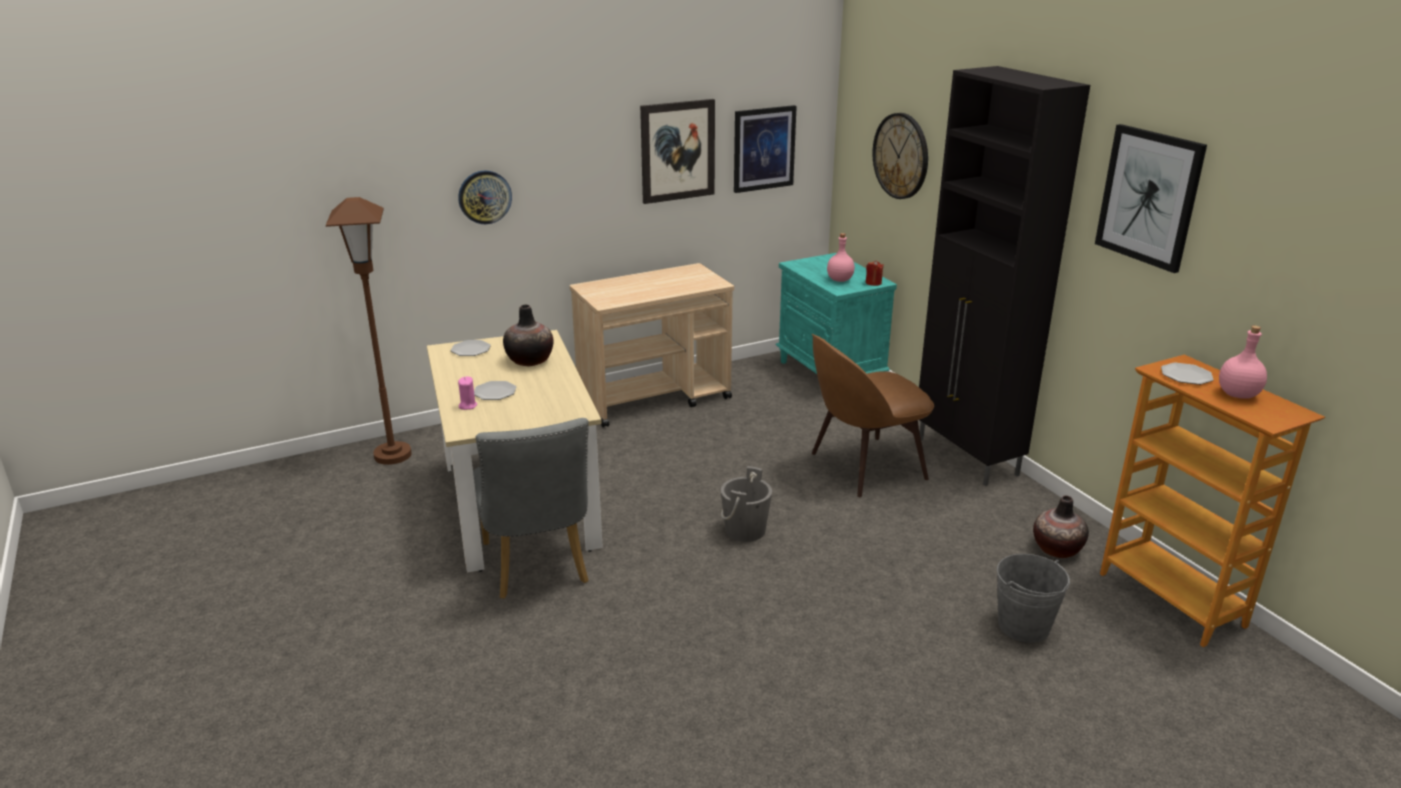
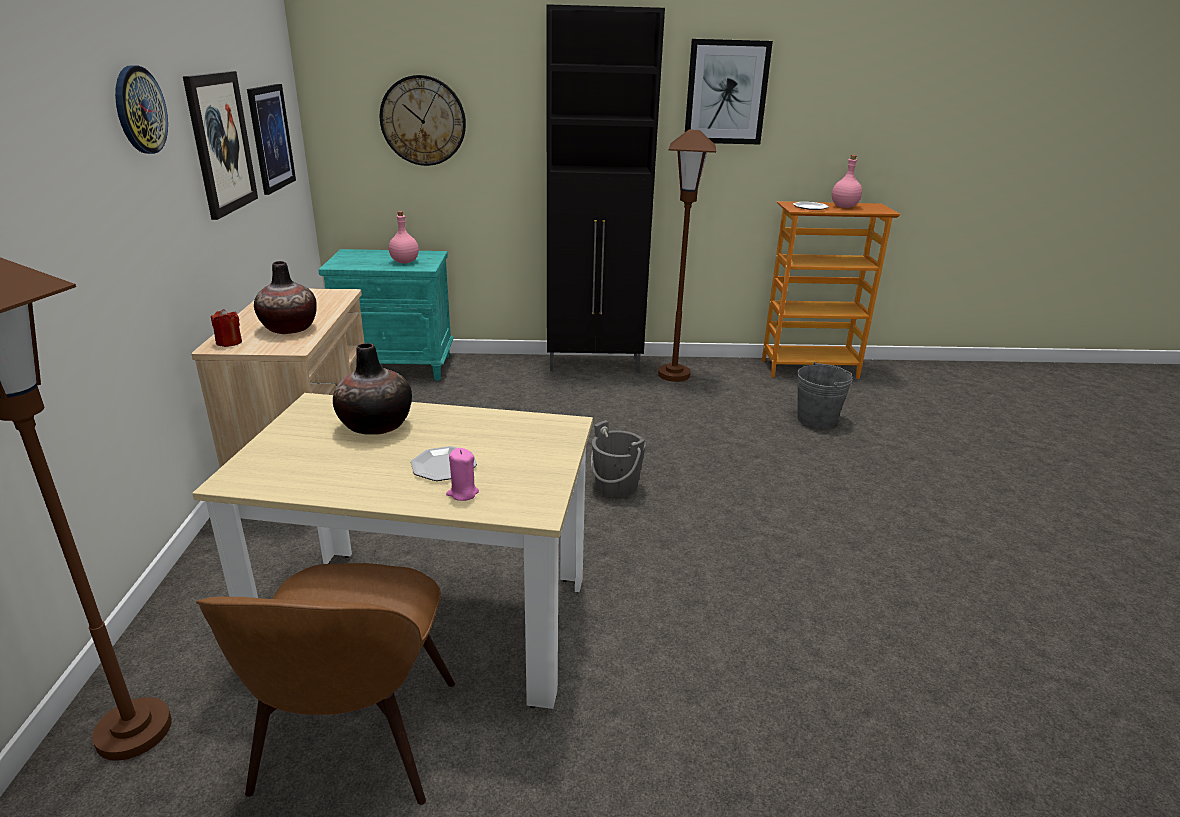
camera: 65 degrees left, 0 degrees up
(470, 349) = (272, 459): plate -> none
(484, 197) = (69, 237): wall clock -> wall clock (139, 110)
(537, 568) = (584, 641): grey chair -> none
(863, 467) = (567, 404): brown chair -> brown chair (355, 743)
(873, 283) = (432, 255): red candle -> red candle (229, 342)
(1009, 507) = (673, 375): none -> brown floor lamp
(1057, 549) = (735, 379): vase -> vase (289, 328)

